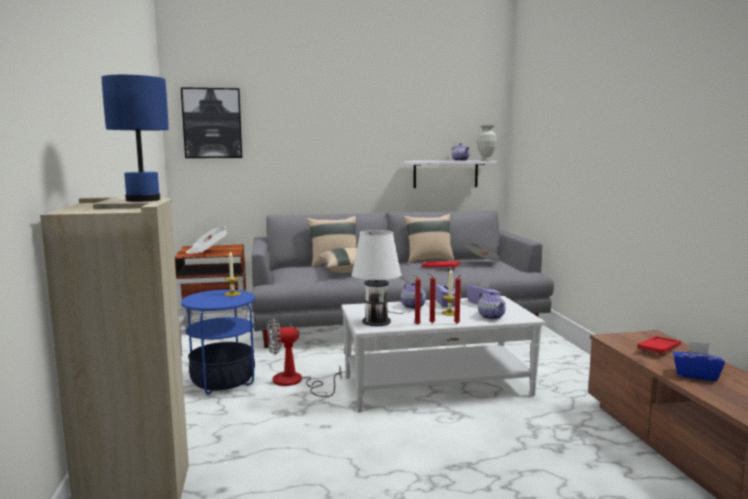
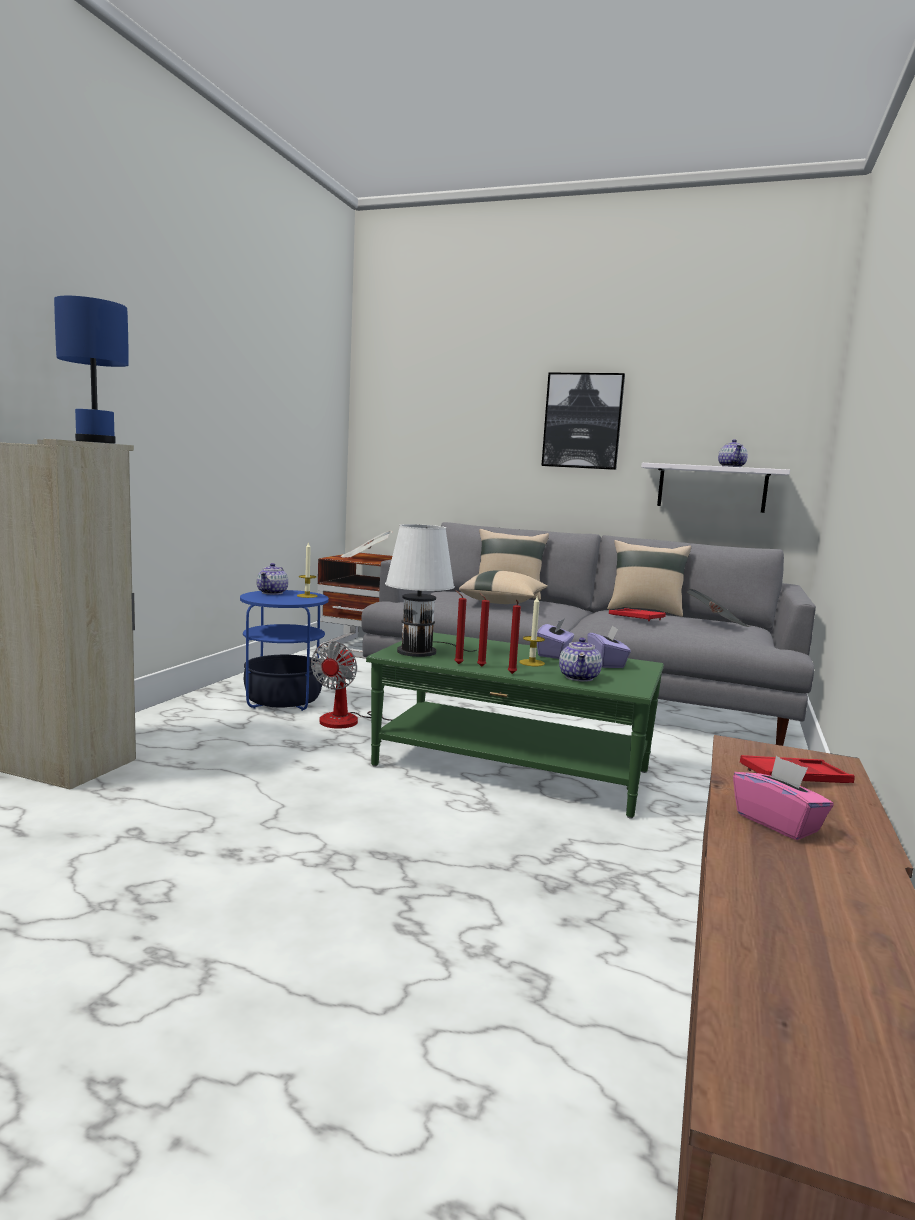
camera: 30 degrees right, 0 degrees up
(212, 123) = (401, 403): picture -> picture (582, 421)
(295, 382) = (353, 720): fan -> fan turned 90 degrees counterclockwise
(413, 306) = (502, 648): teapot -> teapot (273, 592)
(437, 385) = (513, 769): white coffee table -> green coffee table
(486, 160) = (775, 468): vase -> none
(695, 375) = (777, 823): blue tissue box -> pink tissue box

